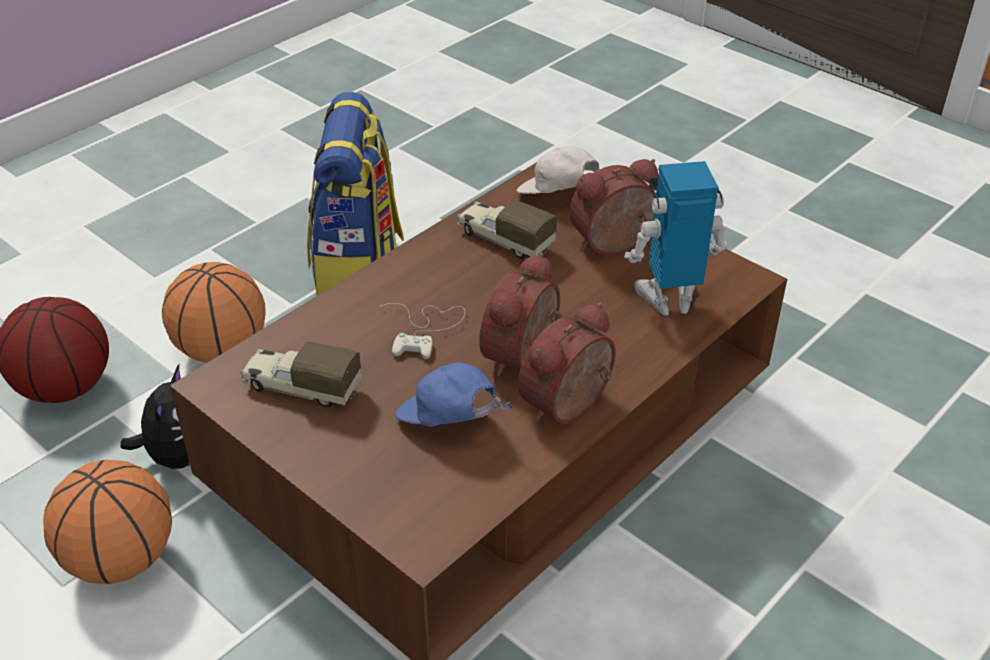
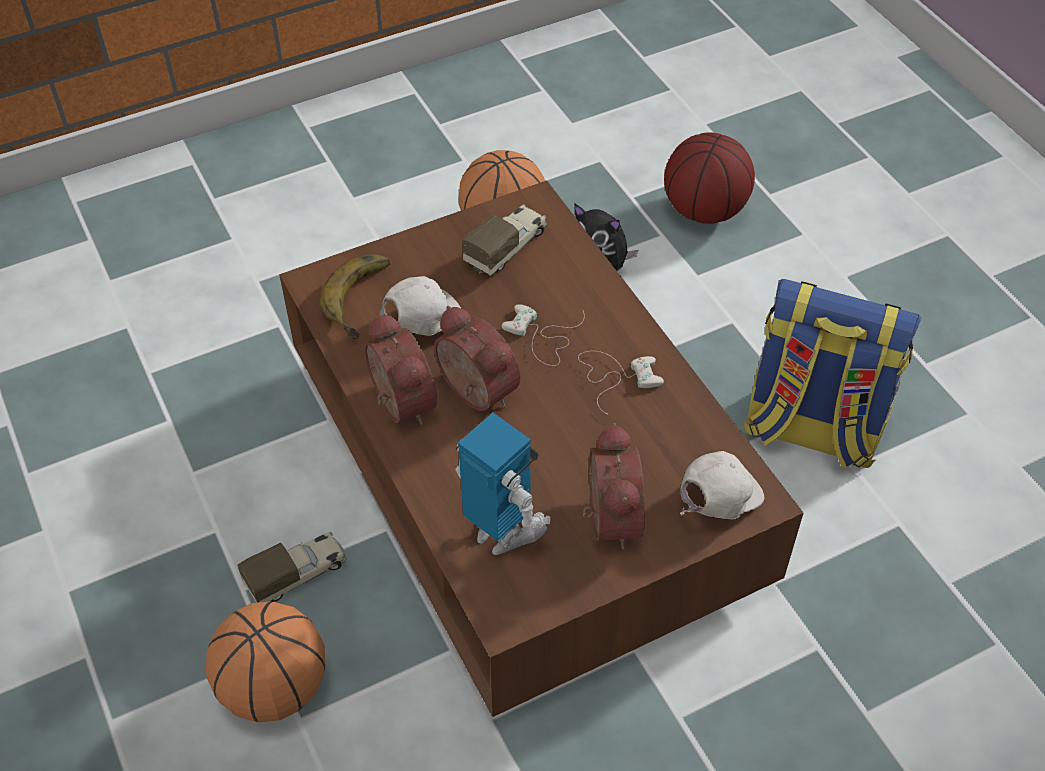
camera: 110 degrees right, 10 degrees up
(222, 350) = (718, 309): basketball -> basketball (274, 688)
(432, 483) = (366, 299): none -> banana
(449, 423) = (422, 324): blue cap -> white cap
(453, 273) = (616, 376): none -> white game controller
(504, 240) = (654, 429): toy truck -> toy truck (297, 574)
(669, 299) = (502, 532): toy robot -> toy robot turned 60 degrees counterclockwise

